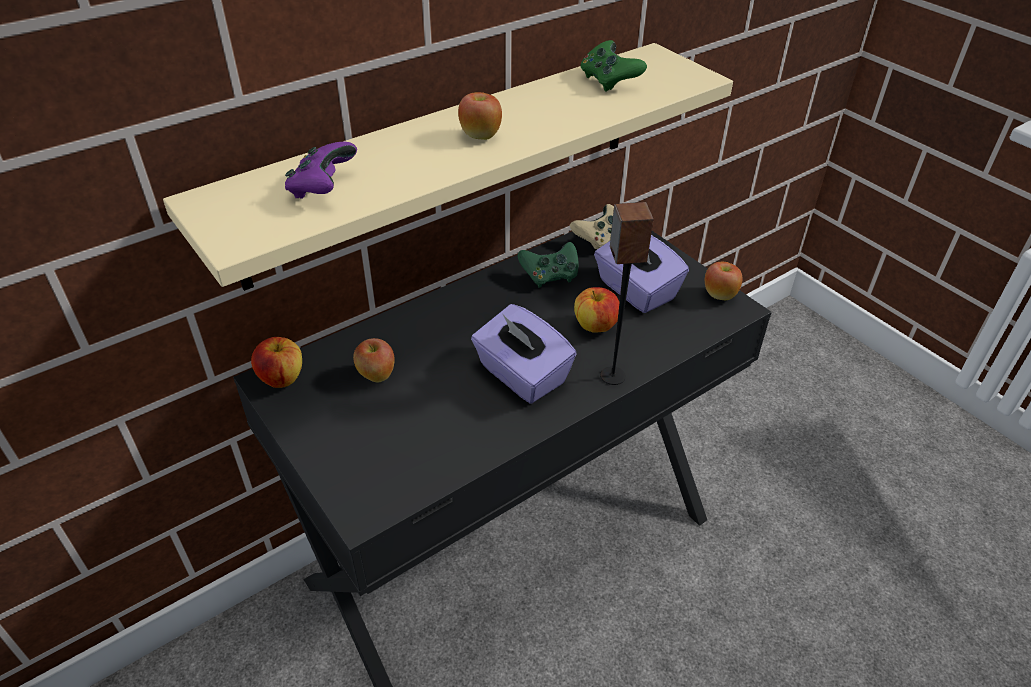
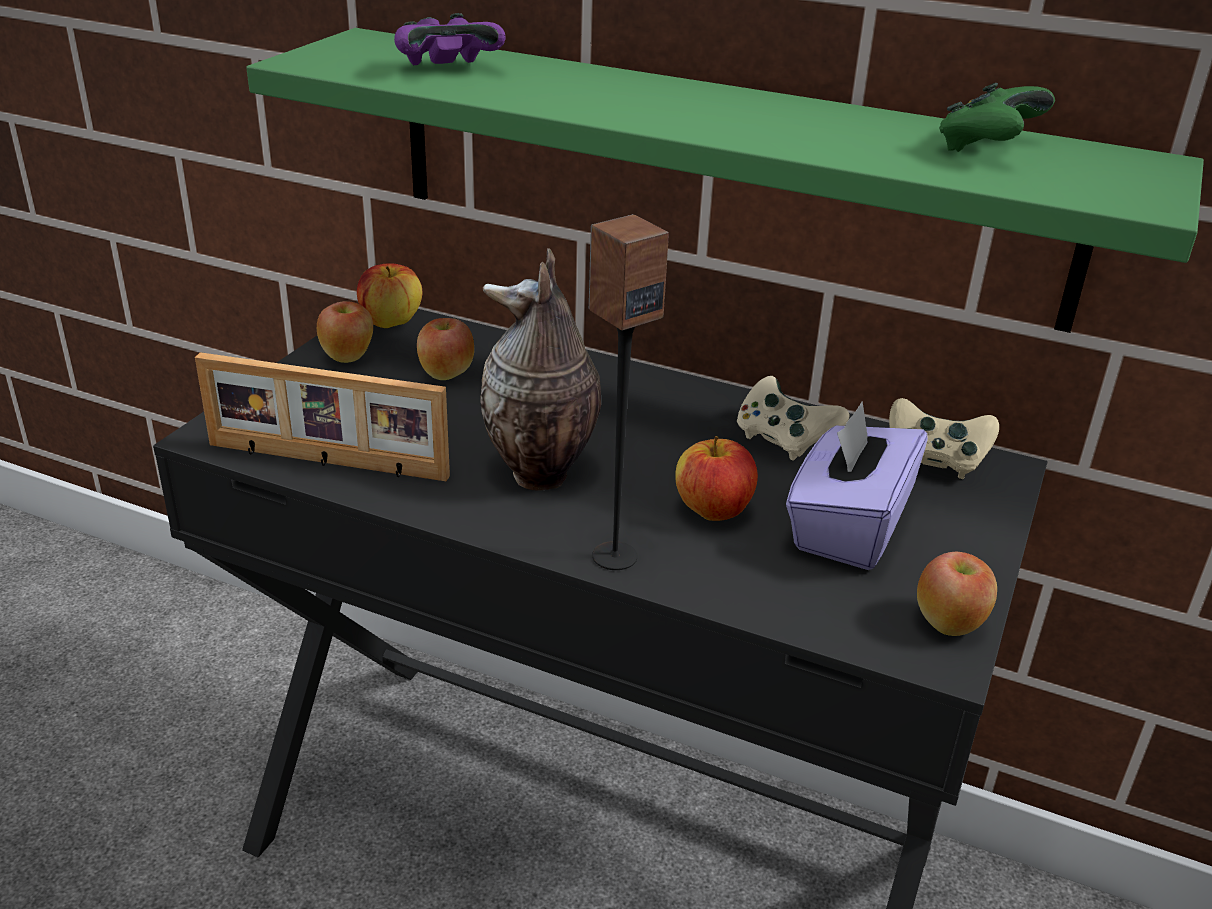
camera: 60 degrees right, 10 degrees down
(441, 463) = (326, 462): none -> picture frame
(448, 160) = (719, 173): beige shelf -> green shelf
(480, 136) = (681, 108): apple -> apple (348, 357)
(521, 375) = (541, 475): purple tissue box -> vase
(549, 276) = (783, 440): green game controller -> beige game controller

